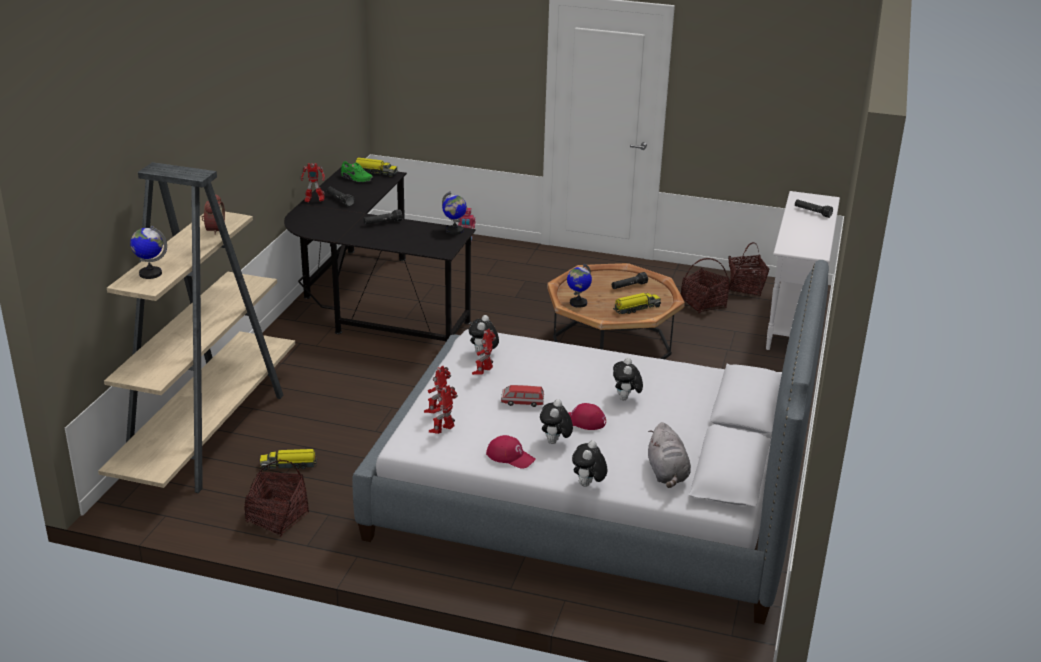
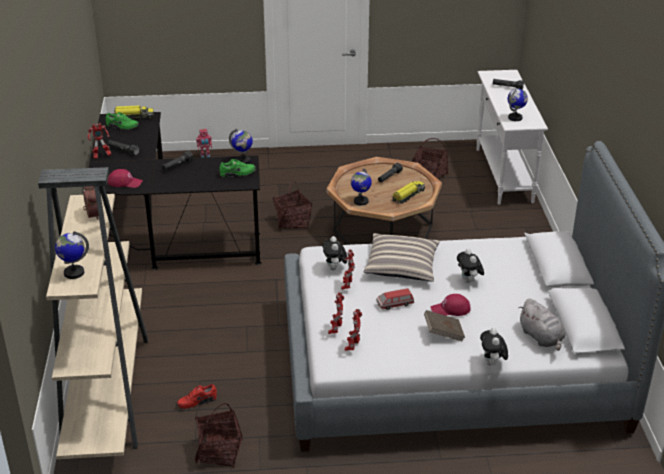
camera: 20 degrees left, 5 degrees up
(289, 465) = (196, 401): toy truck -> red shoe
(439, 241) = (238, 174): none -> green shoe
(510, 456) = (419, 354): red cap -> red cap (125, 182)
(555, 442) = (443, 333): plush toy -> brown book
(560, 367) = (401, 265): none -> pillow
(745, 288) = (451, 154): basket -> basket (292, 222)
(796, 243) = (515, 118): none -> globe

